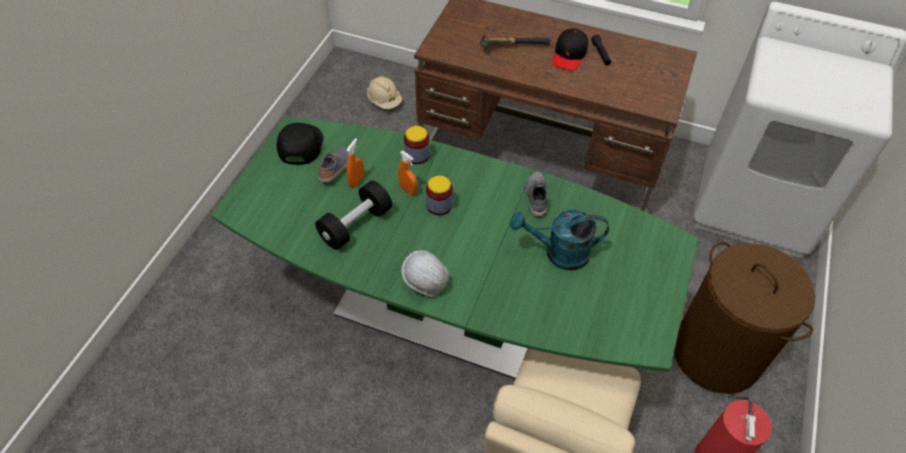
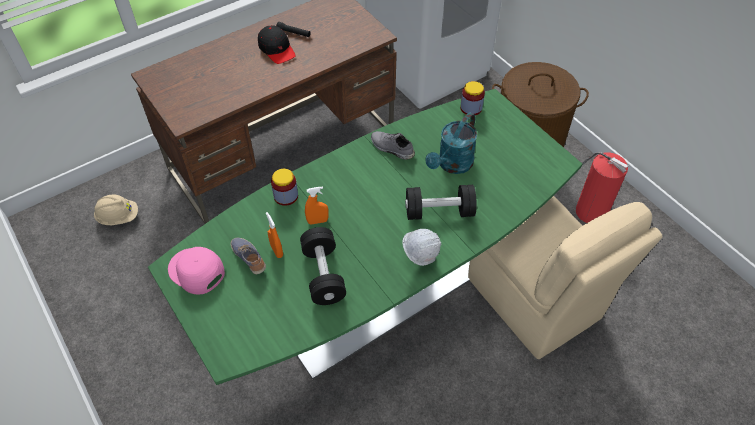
camera: 55 degrees left, 0 degrees up
(299, 145) = (196, 272): black cap -> pink cap
(439, 205) = (350, 209): jar -> jar (471, 108)
(492, 272) = (439, 212): none -> black dumbbell
(511, 46) = (232, 74): hammer -> none

